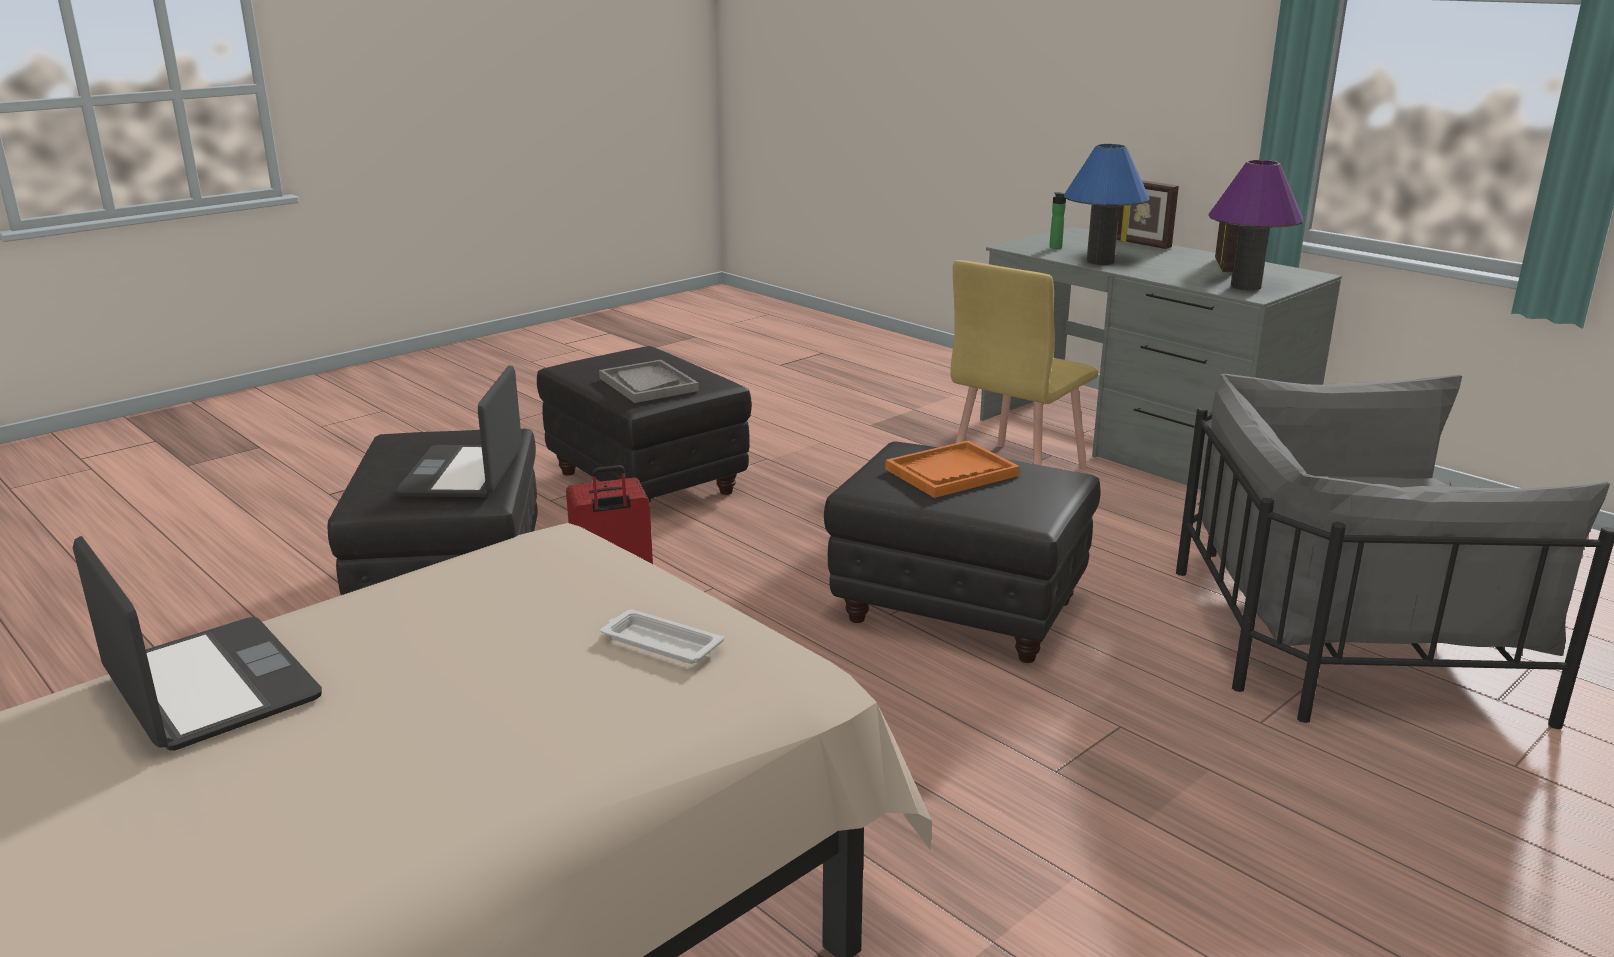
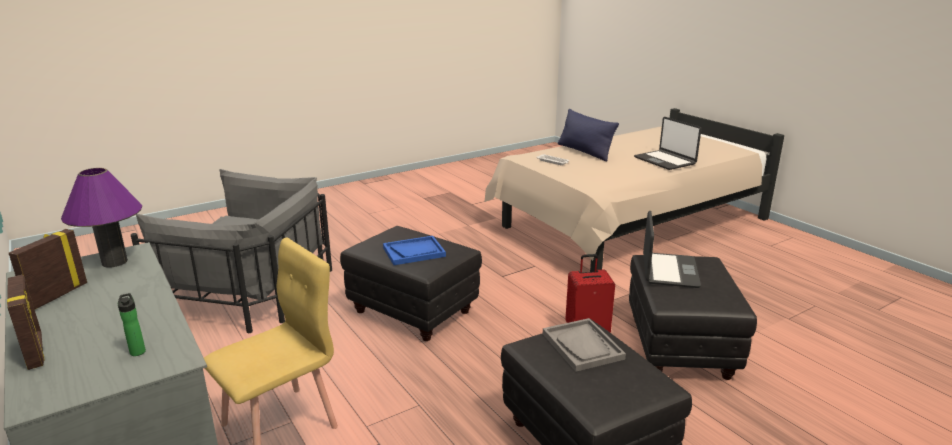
camera: 170 degrees left, 0 degrees up
(513, 732) = (584, 152): none -> blue pillow
(951, 472) = (414, 252): orange tray -> blue tray
(1100, 261) = (148, 313): blue table lamp -> none

